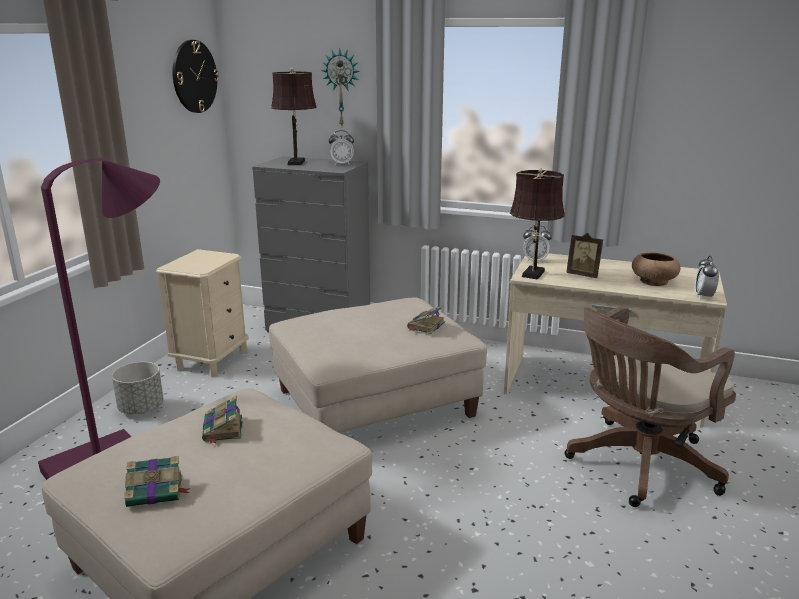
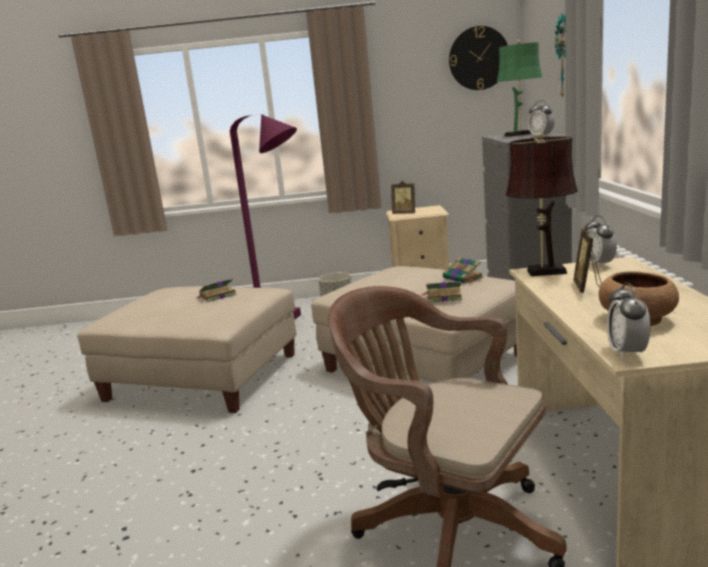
camera: 70 degrees right, 5 degrees down
(156, 491) = (147, 304): book -> book (463, 278)
(199, 266) = (405, 214): none -> picture frame
(297, 162) = (520, 134): brown table lamp -> green table lamp
(703, 296) = (627, 353): alarm clock -> alarm clock turned 75 degrees counterclockwise

